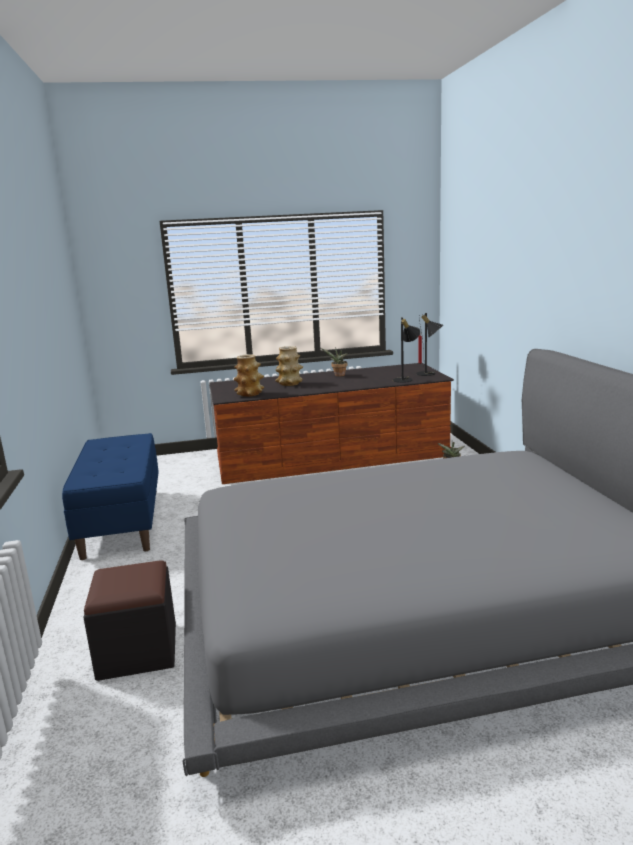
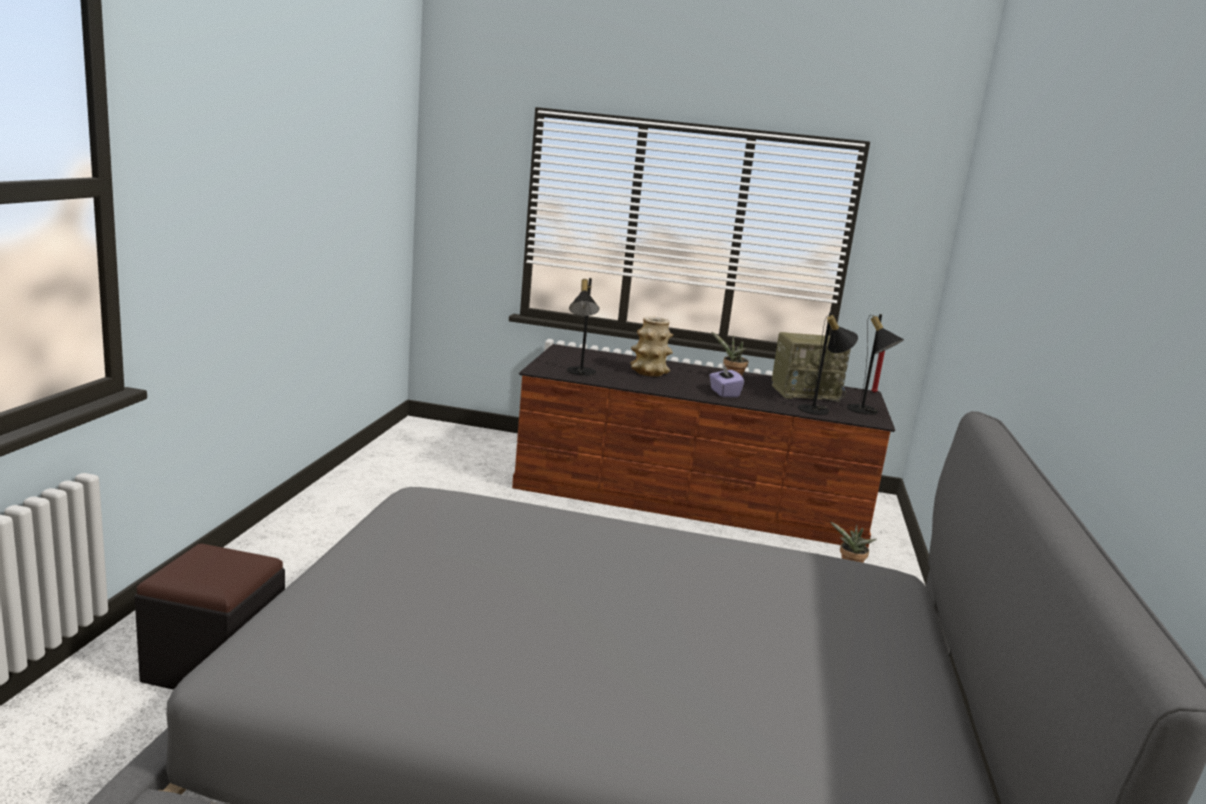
camera: 20 degrees right, 0 degrees up
(121, 522) = (351, 497): blue bench -> none
(250, 394) = (579, 373): vase -> black table lamp
(345, 384) = (724, 393): none -> purple tissue box
(387, 372) = (805, 393): none -> radio

